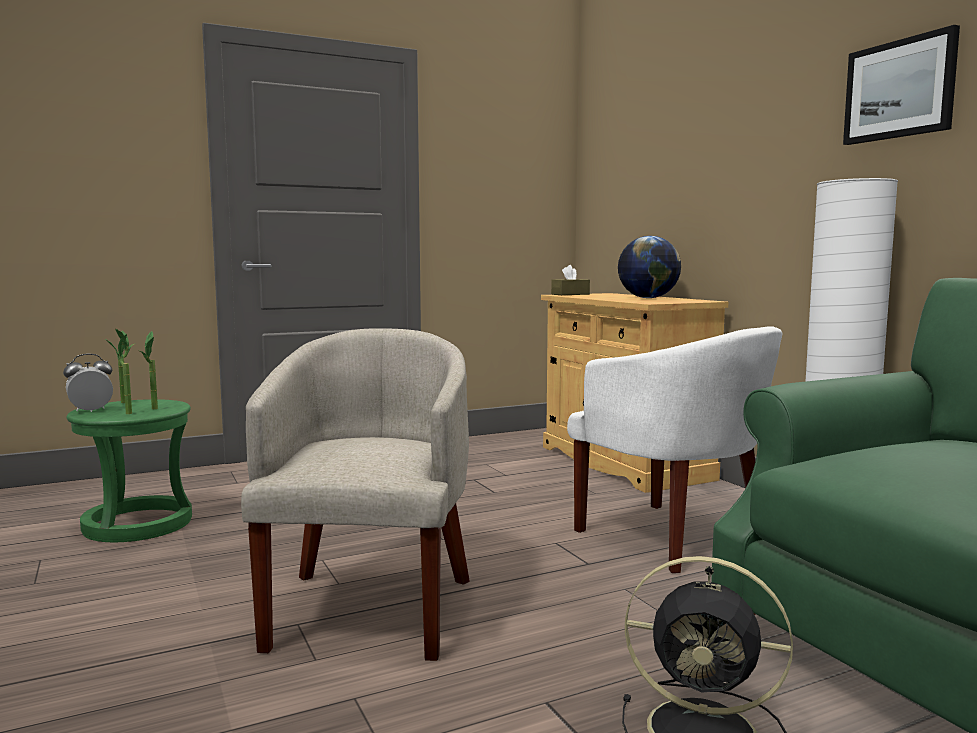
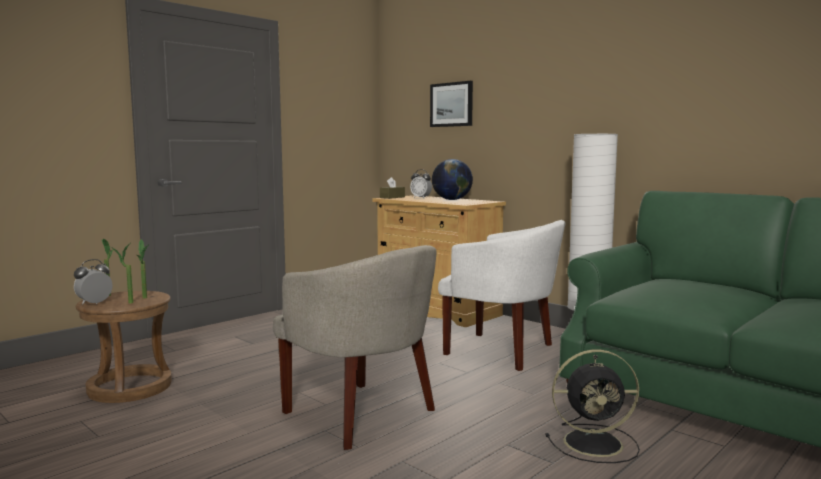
camera: 20 degrees left, 0 degrees up
(137, 524) = (129, 387): green stool -> brown stool
(370, 608) = (362, 415): beige armchair -> beige armchair turned 150 degrees clockwise
(609, 295) = (421, 198): none -> alarm clock
(899, 89) = (613, 81): picture -> picture (451, 104)

